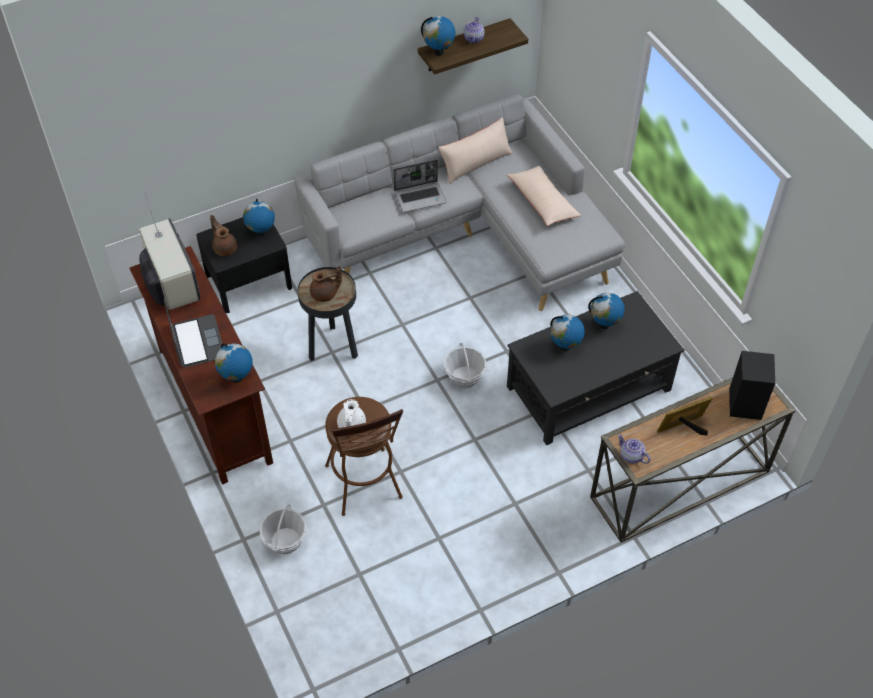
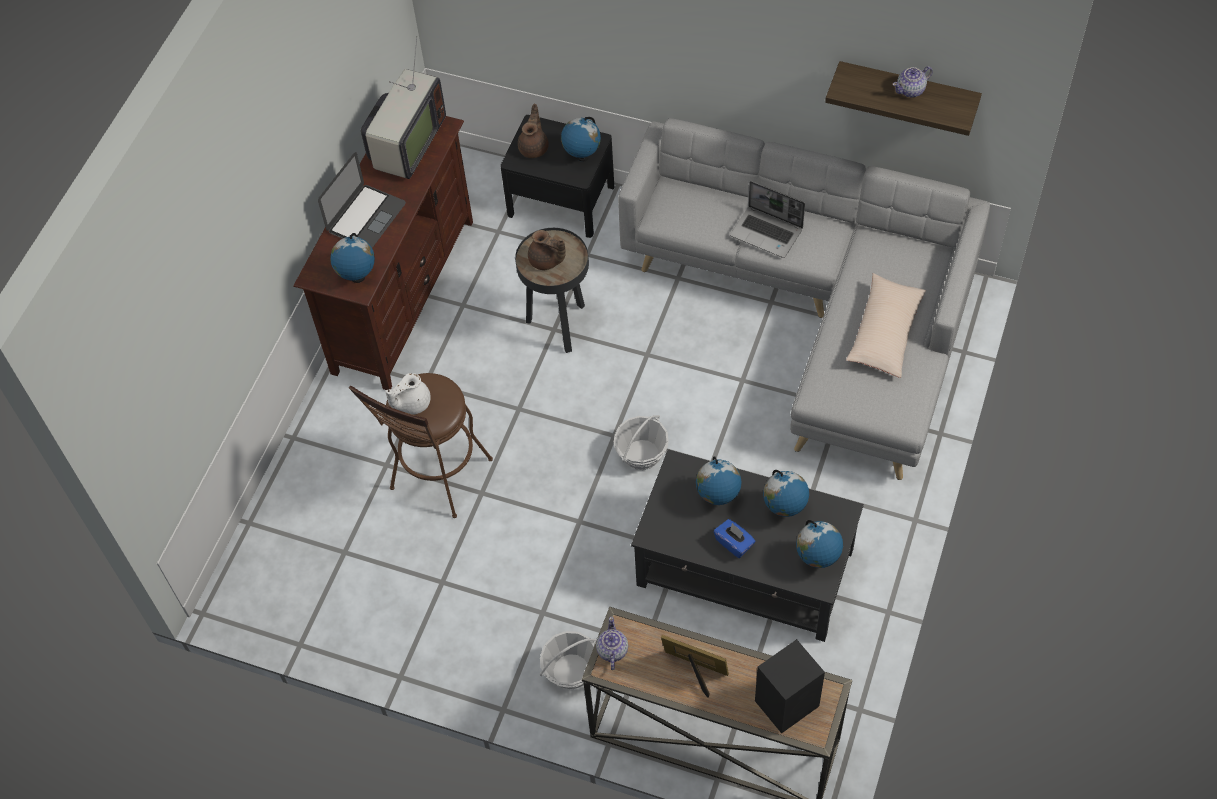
camera: 50 degrees right, 5 degrees up
(285, 541) = (322, 469): basket -> basket (571, 671)
(438, 52) = (854, 80): globe -> globe (817, 560)
(475, 163) = (867, 238): beige pillow -> none
(602, 362) = (734, 543): none -> blue tissue box

